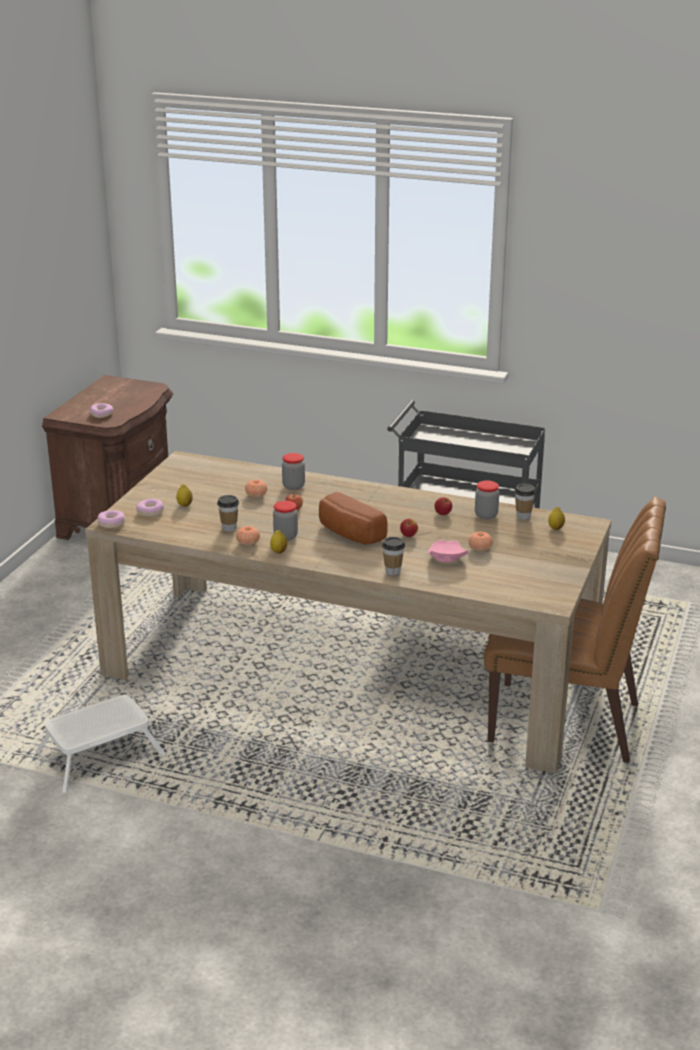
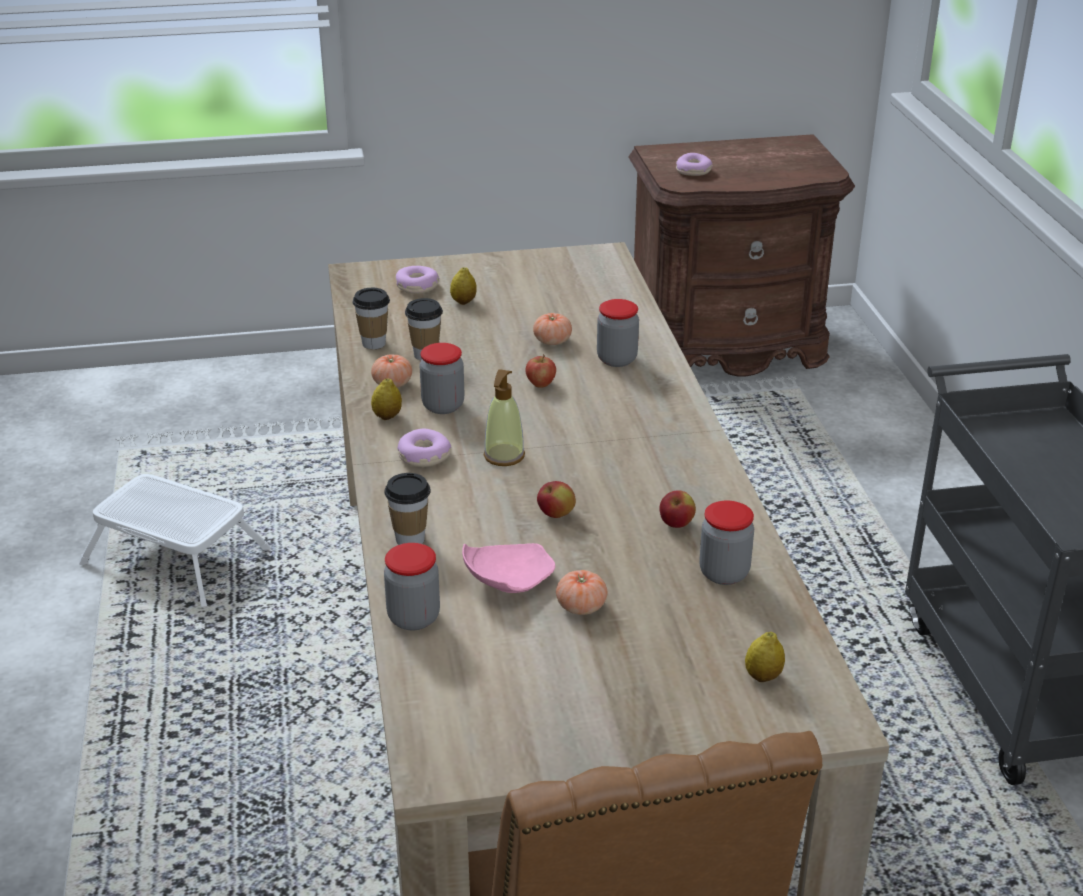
camera: 60 degrees right, 5 degrees up
(111, 523) = (358, 274): donut -> donut (423, 456)
(348, 534) = (504, 456): bread -> soap dispenser
(452, 585) = (413, 618): none -> jar
(523, 516) = (768, 619): cup -> cup (374, 343)

